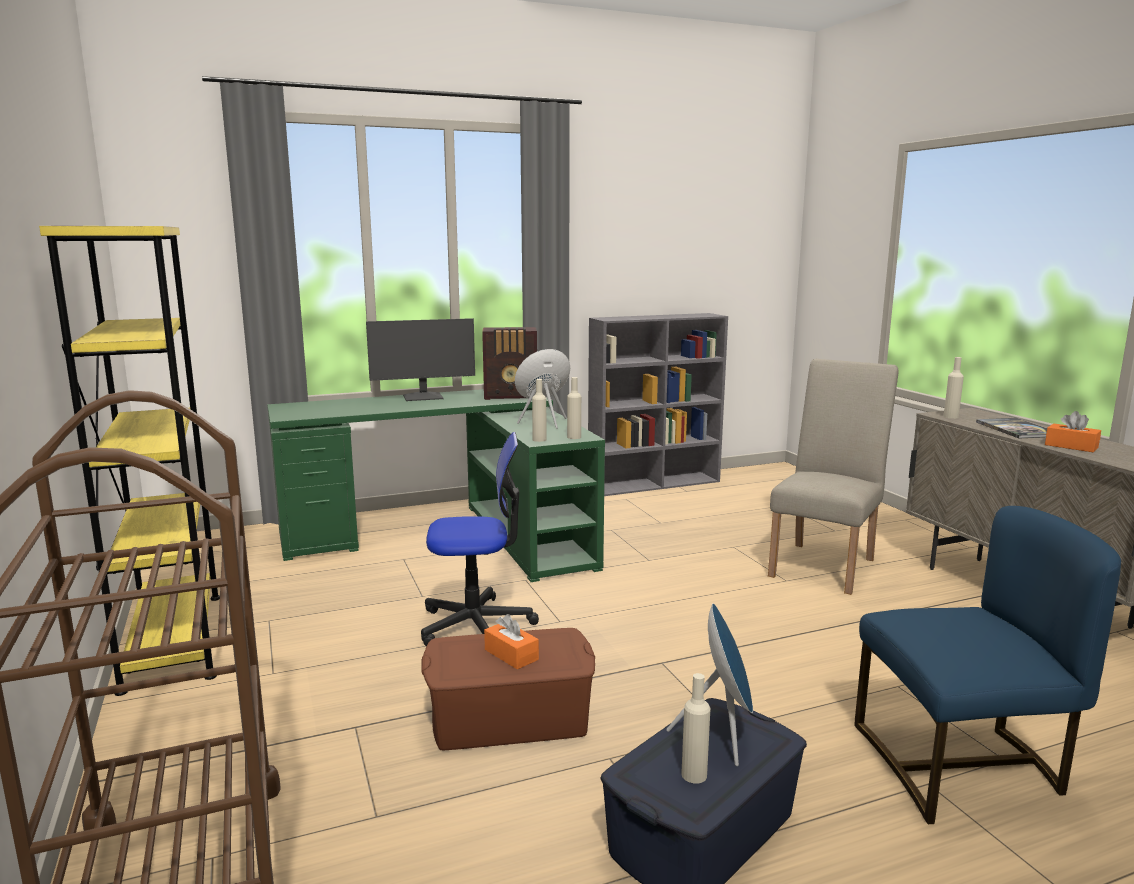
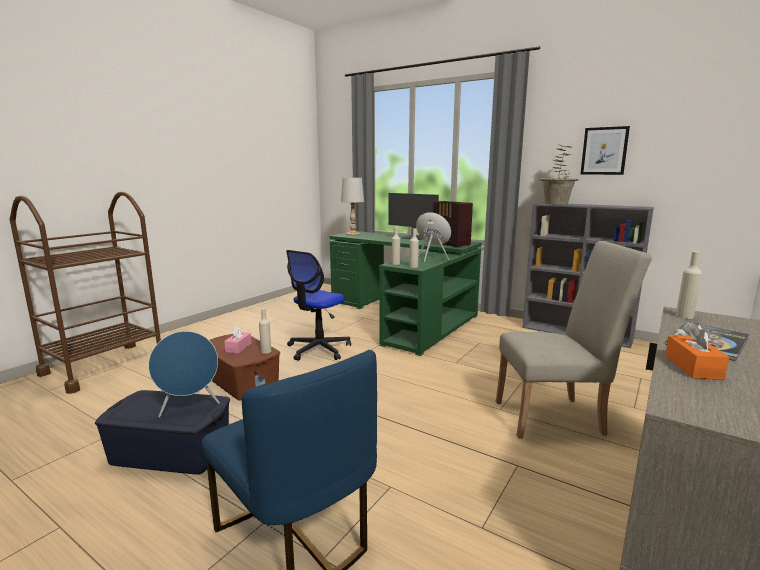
camera: 55 degrees right, 0 degrees up
(173, 640) = (250, 313): yellow bookcase -> none
(293, 409) = (353, 233): none -> white table lamp
(476, 625) = (318, 349): office chair -> office chair turned 75 degrees clockwise
(511, 655) = (238, 347): orange tissue box -> pink tissue box
(620, 318) = (556, 203): none -> potted plant
(655, 247) = (604, 151): none -> picture
(694, 775) = (146, 409): beige bottle -> beige bottle (266, 351)

